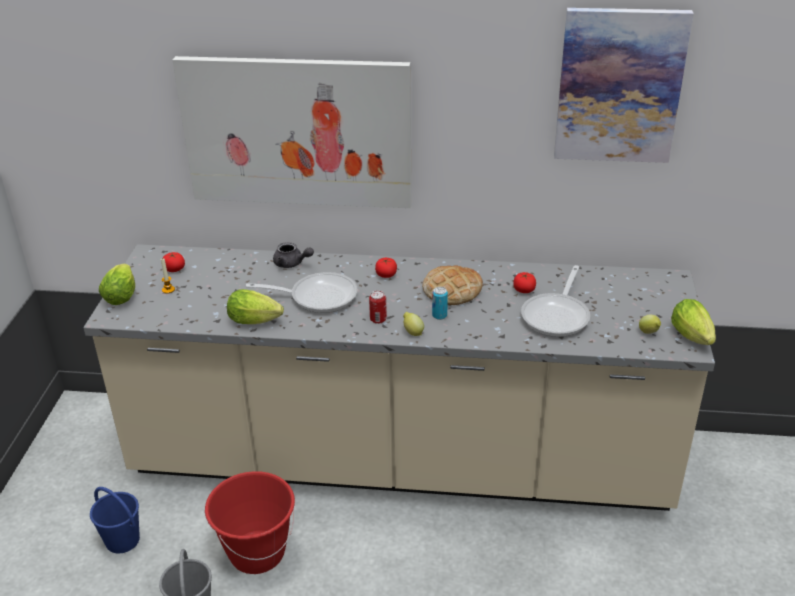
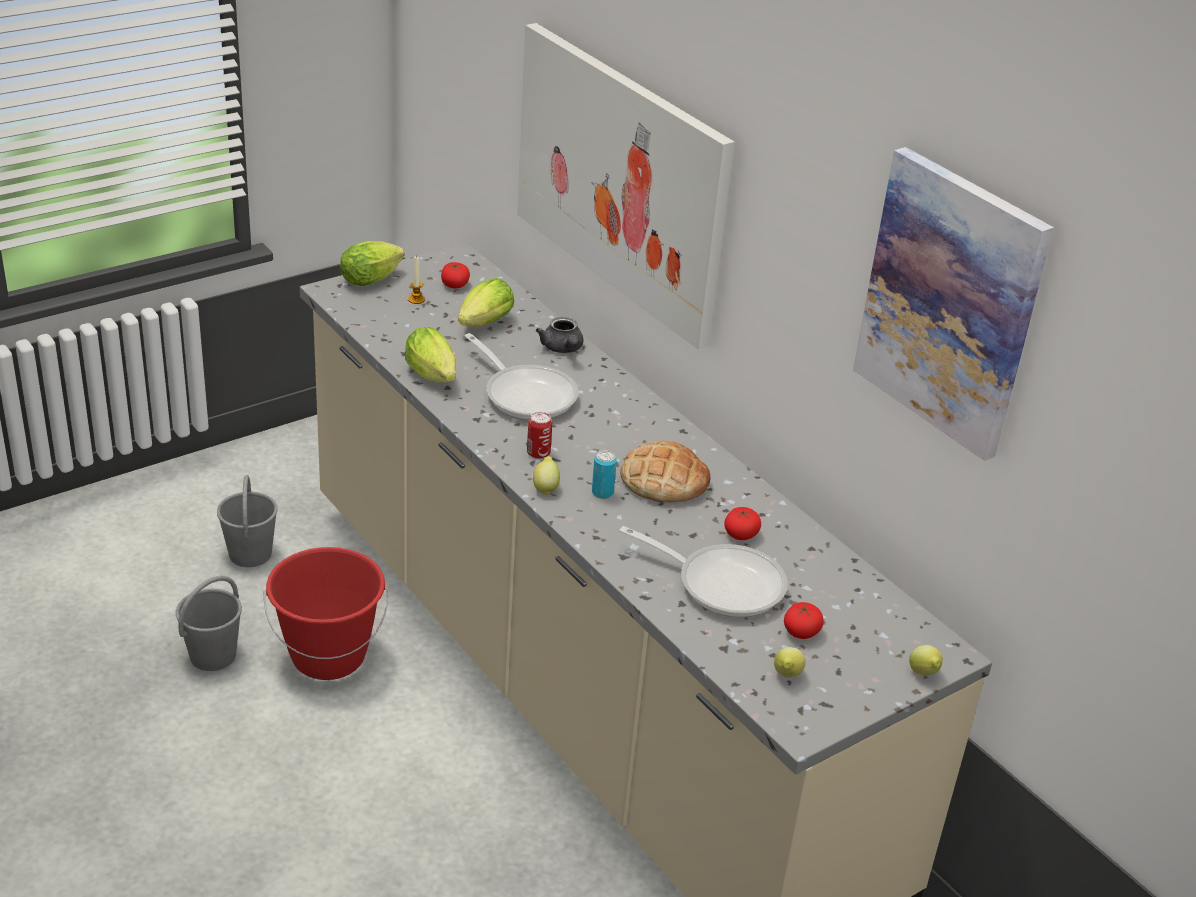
camera: 45 degrees right, 0 degrees up
(123, 540) = (250, 554): blue bucket -> grey bucket
(386, 274) = (630, 420): tomato -> tomato (801, 631)
(557, 315) = (722, 583): frying pan -> frying pan turned 135 degrees counterclockwise
(683, 292) = (923, 674): none -> lemon
(693, 338) = (827, 722): lettuce -> lettuce (482, 325)

